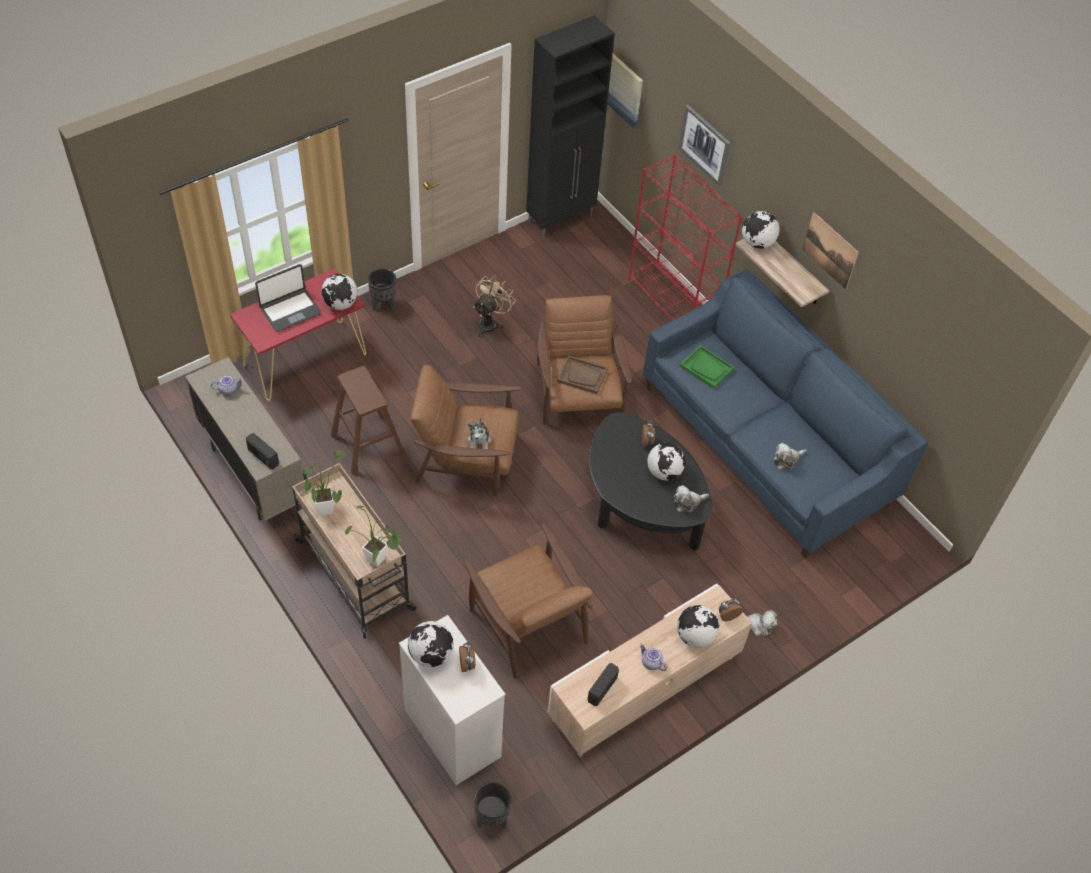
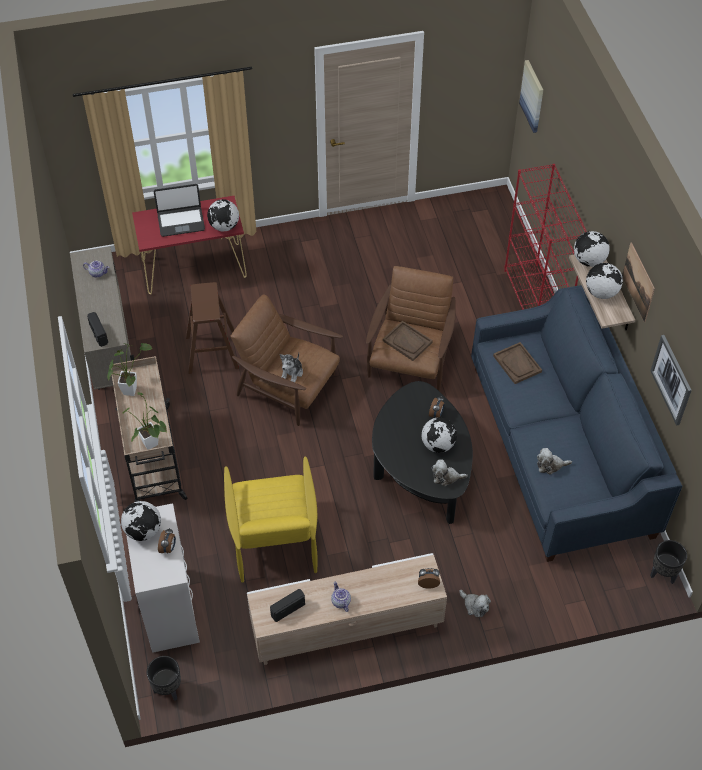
camera: 25 degrees right, 0 degrees up
(384, 305) = (280, 239): black planter -> black planter (663, 574)
(490, 323) = (363, 277): beige fan -> none
(527, 622) = (274, 539): brown armchair -> yellow armchair
(561, 218) = (469, 202): black cabinet -> none
(695, 636) = (390, 591): globe -> globe (601, 292)
(705, 144) = (573, 160): picture -> picture (671, 379)
(706, 368) = (517, 364): green tray -> brown tray

